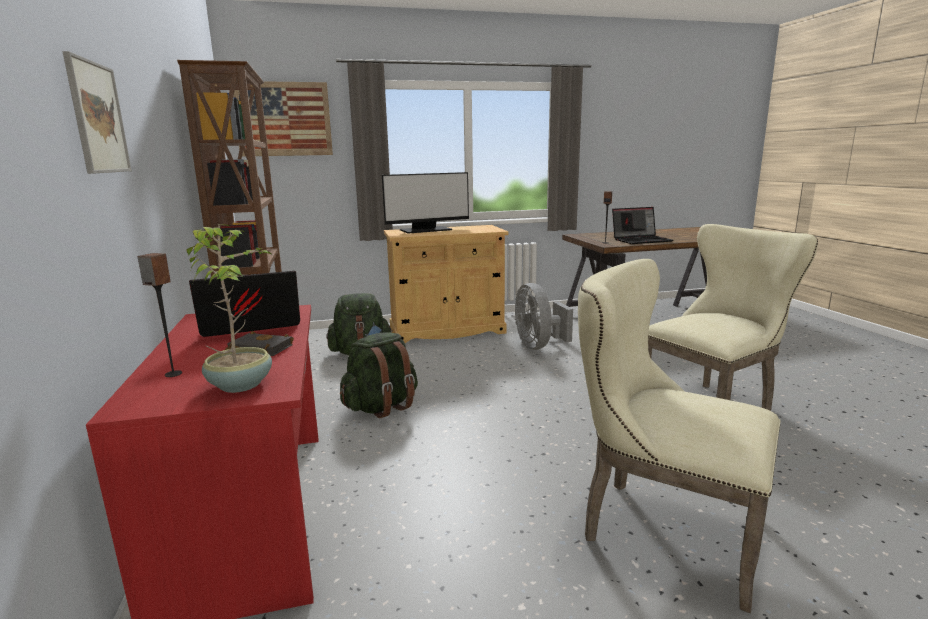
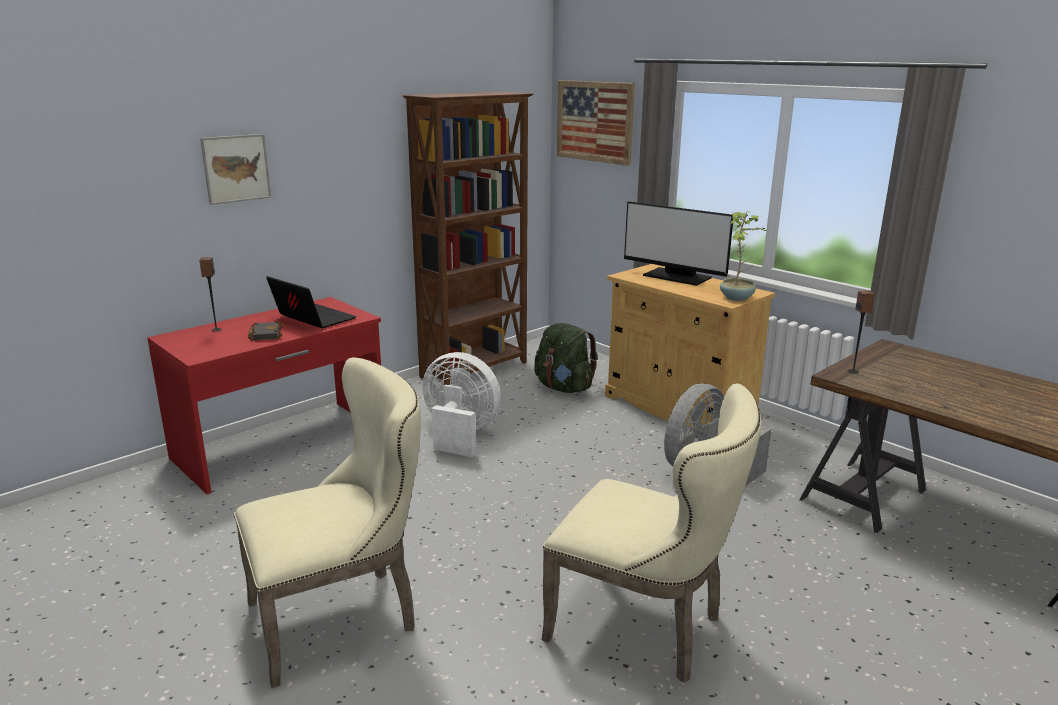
camera: 60 degrees right, 5 degrees up
(241, 384) = (206, 347): potted plant -> potted plant (737, 298)
(381, 406) = (459, 434): green backpack -> white fan
(641, 240) = (924, 391): laptop -> none
(660, 529) = (343, 616): beige chair -> beige chair turned 60 degrees clockwise

